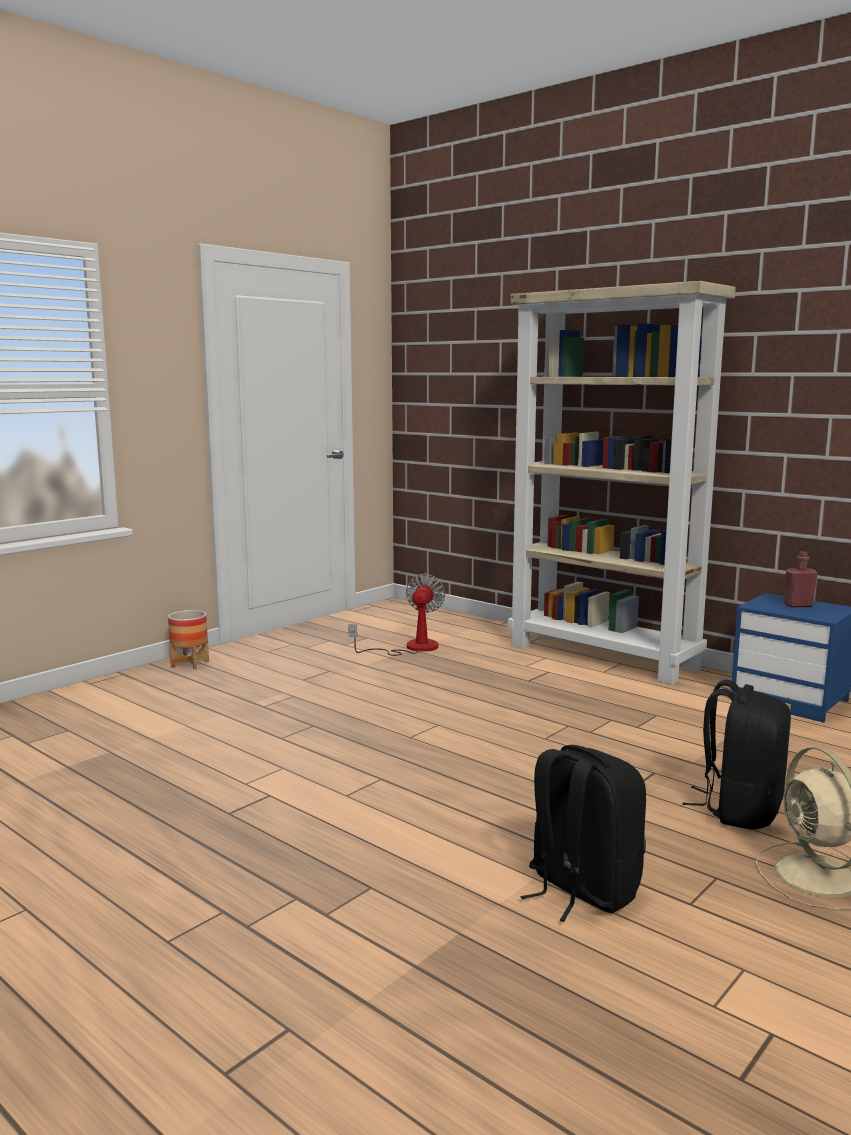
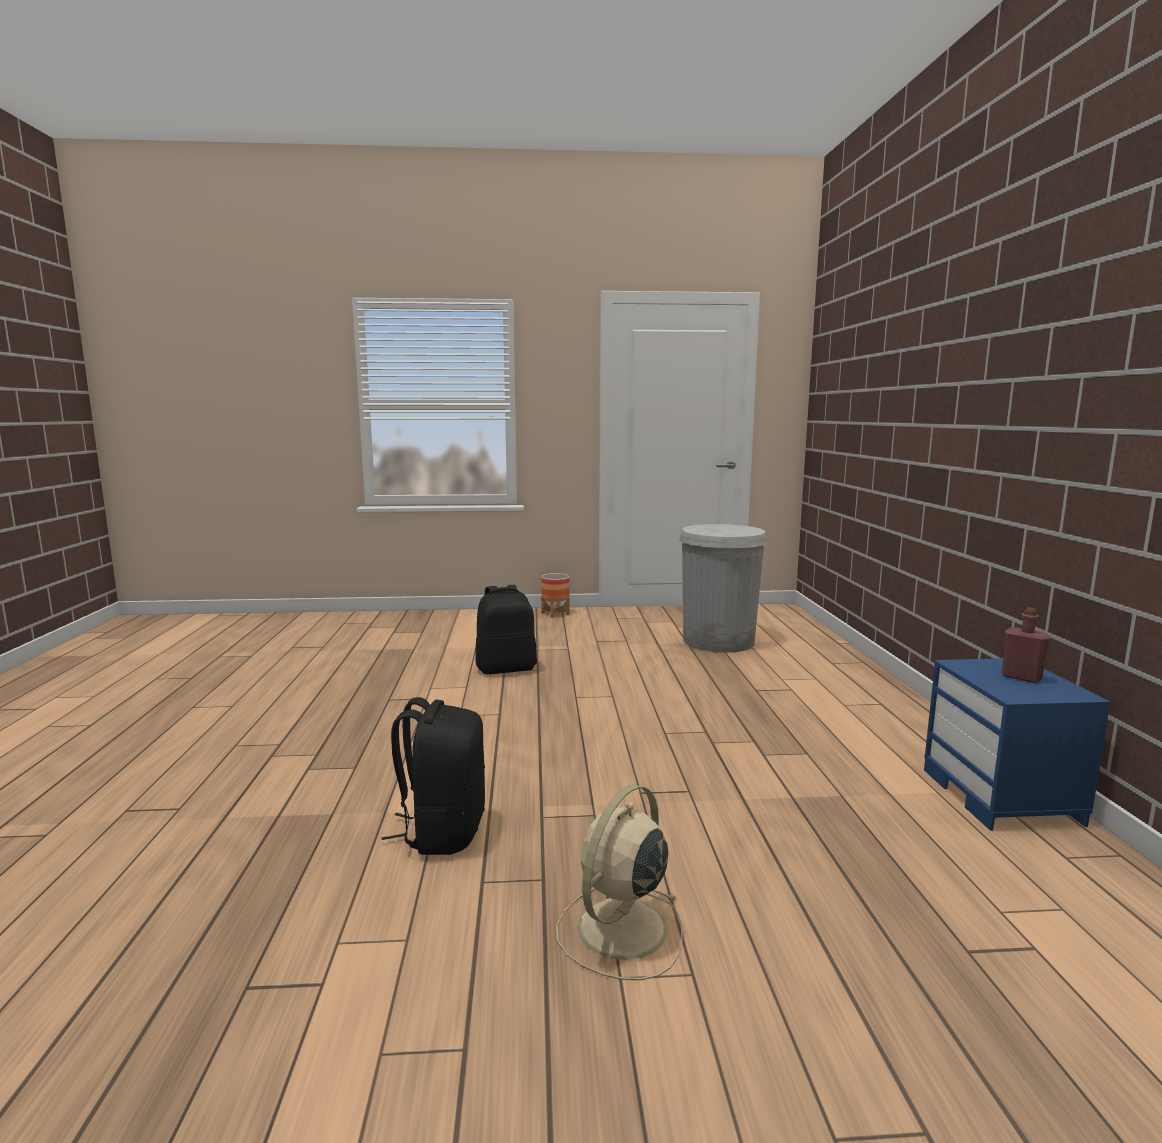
camera: 45 degrees right, 0 degrees up
(410, 648) = (718, 641): fan -> white trash can
(604, 657) = (876, 694): beige bookcase -> none
(739, 810) = (688, 850): black backpack -> black backpack (506, 668)

